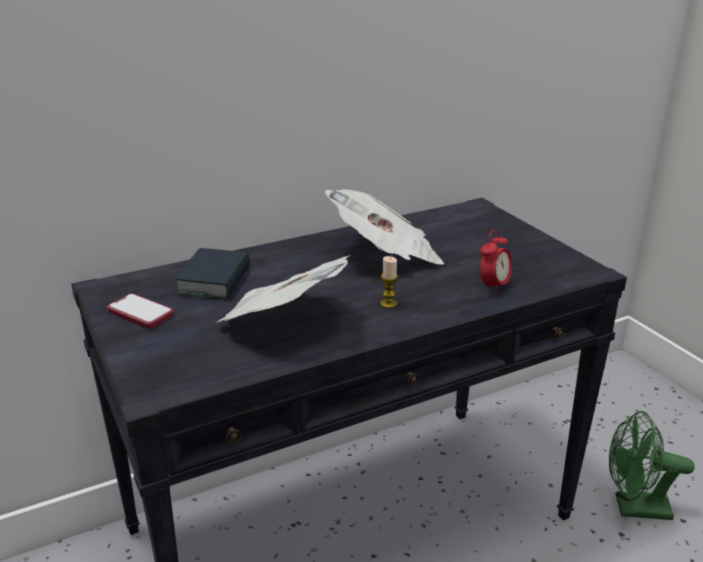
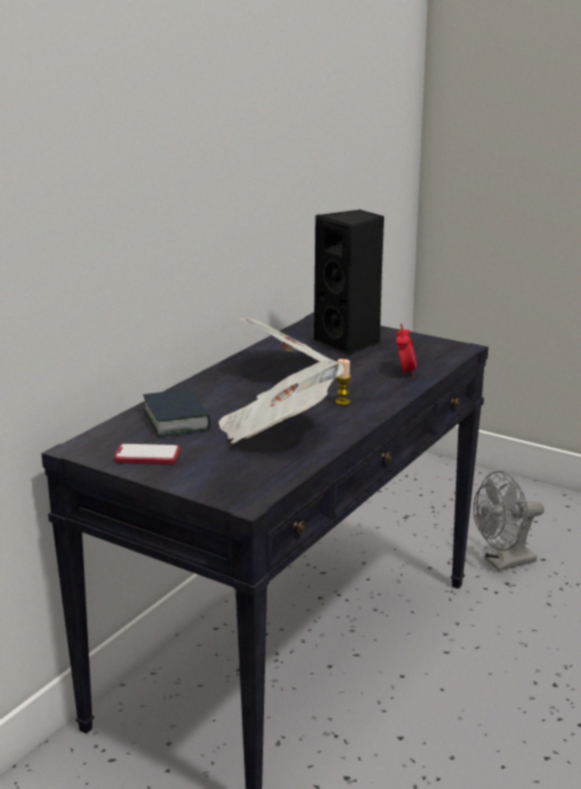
camera: 30 degrees left, 5 degrees down
(476, 238) = (349, 343): none -> black speaker
(634, 508) = (503, 563): green fan -> grey fan

